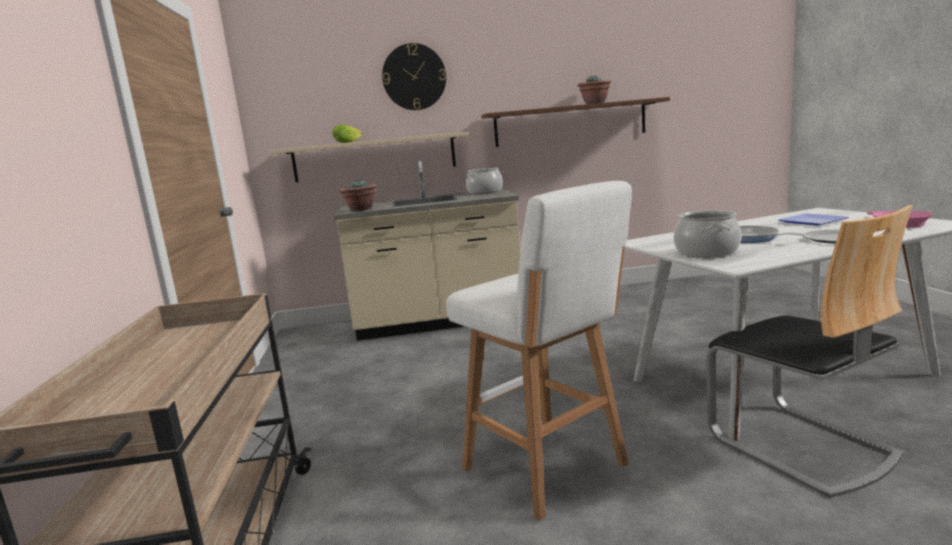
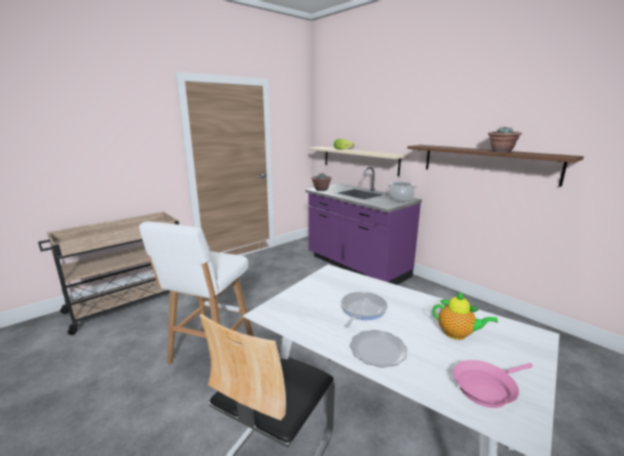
camera: 55 degrees right, 5 degrees up
(414, 77) = (386, 113): wall clock -> none
(439, 322) = (356, 267): beige counter -> purple counter
(706, 252) = (304, 298): cooking pot -> none
(813, 222) = (457, 334): plate -> teapot

